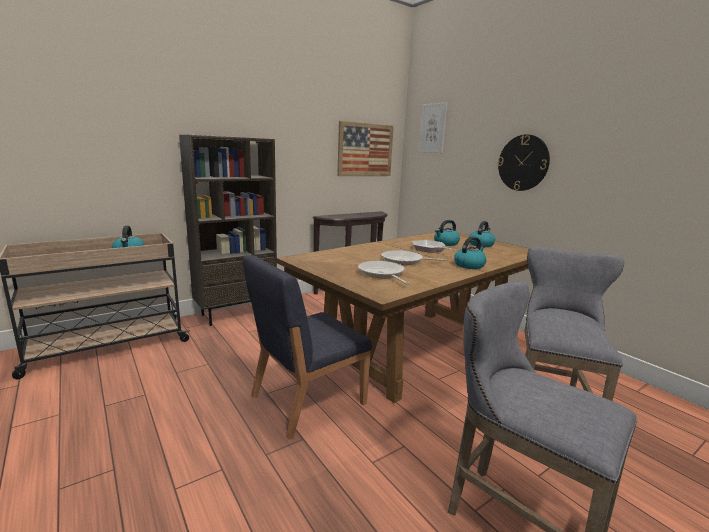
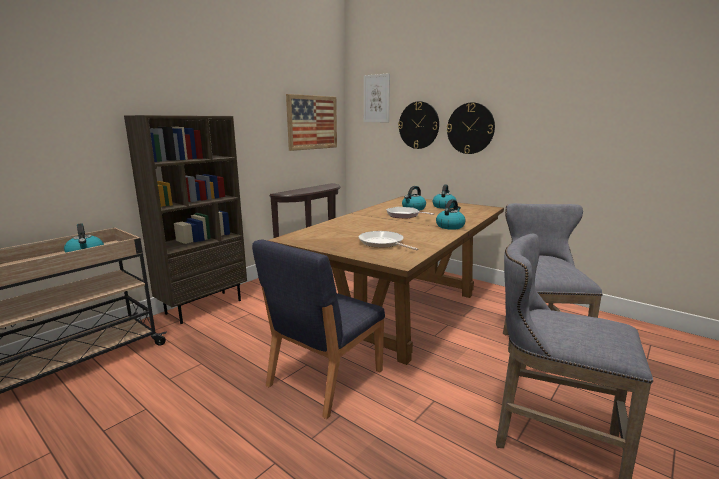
camera: 15 degrees left, 0 degrees up
(404, 261) = (392, 229): frying pan -> none
(470, 157) = (418, 125): none -> wall clock

